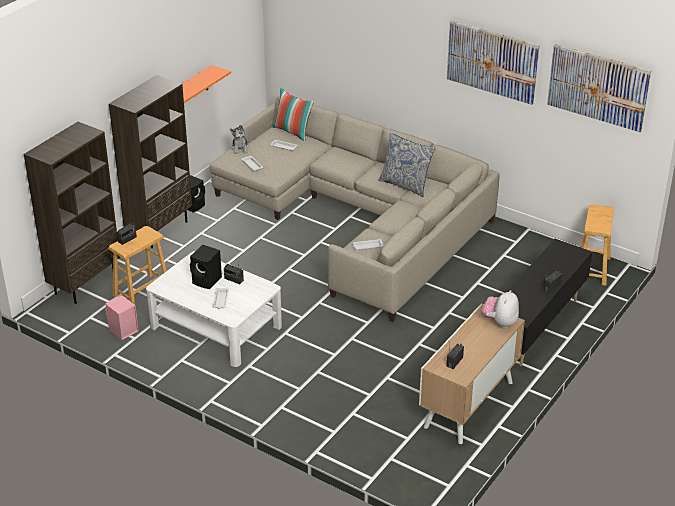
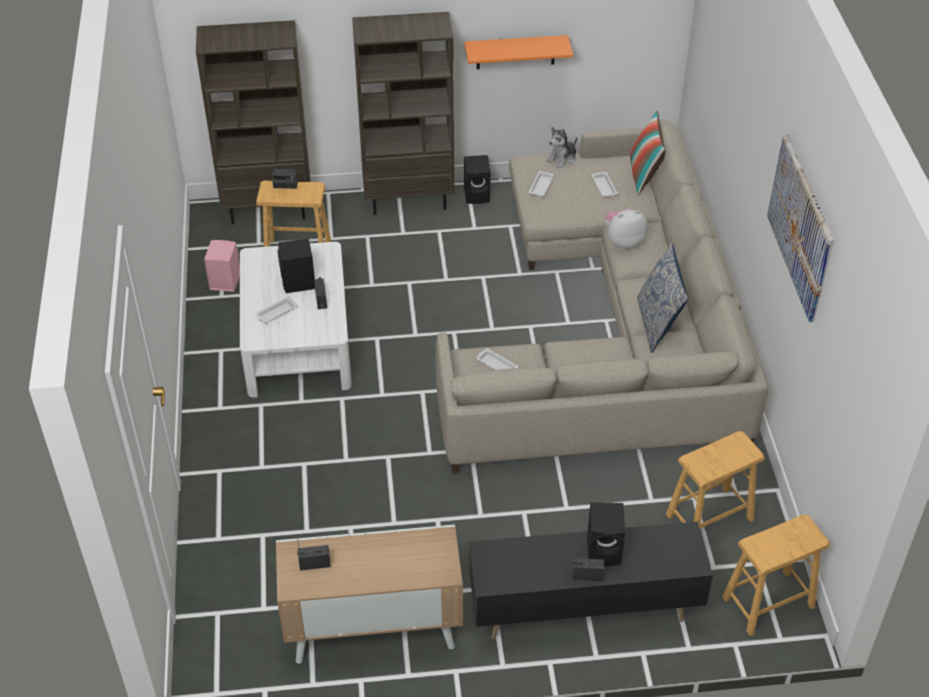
camera: 50 degrees right, 10 degrees up
(500, 322) = (433, 563): plush toy -> plush toy (623, 241)
(521, 257) = (709, 517): none -> brown stool
(542, 273) = (605, 550): none -> black speaker
(598, 87) = (859, 355): picture -> none

